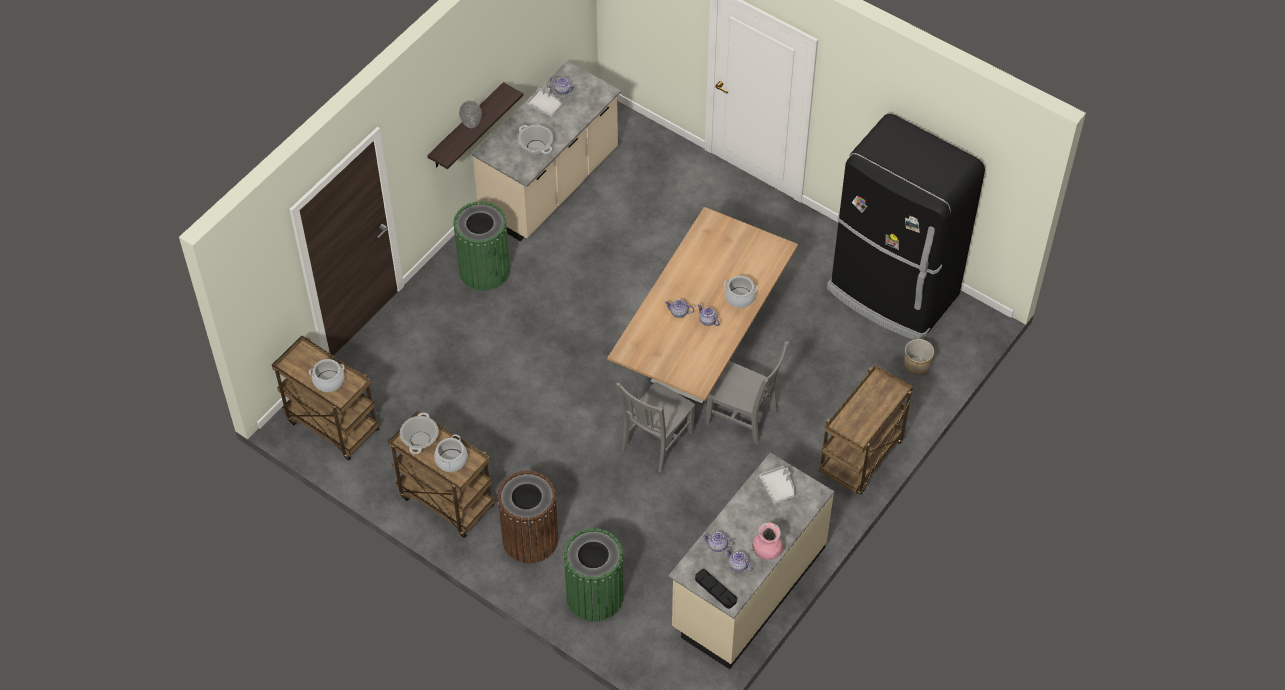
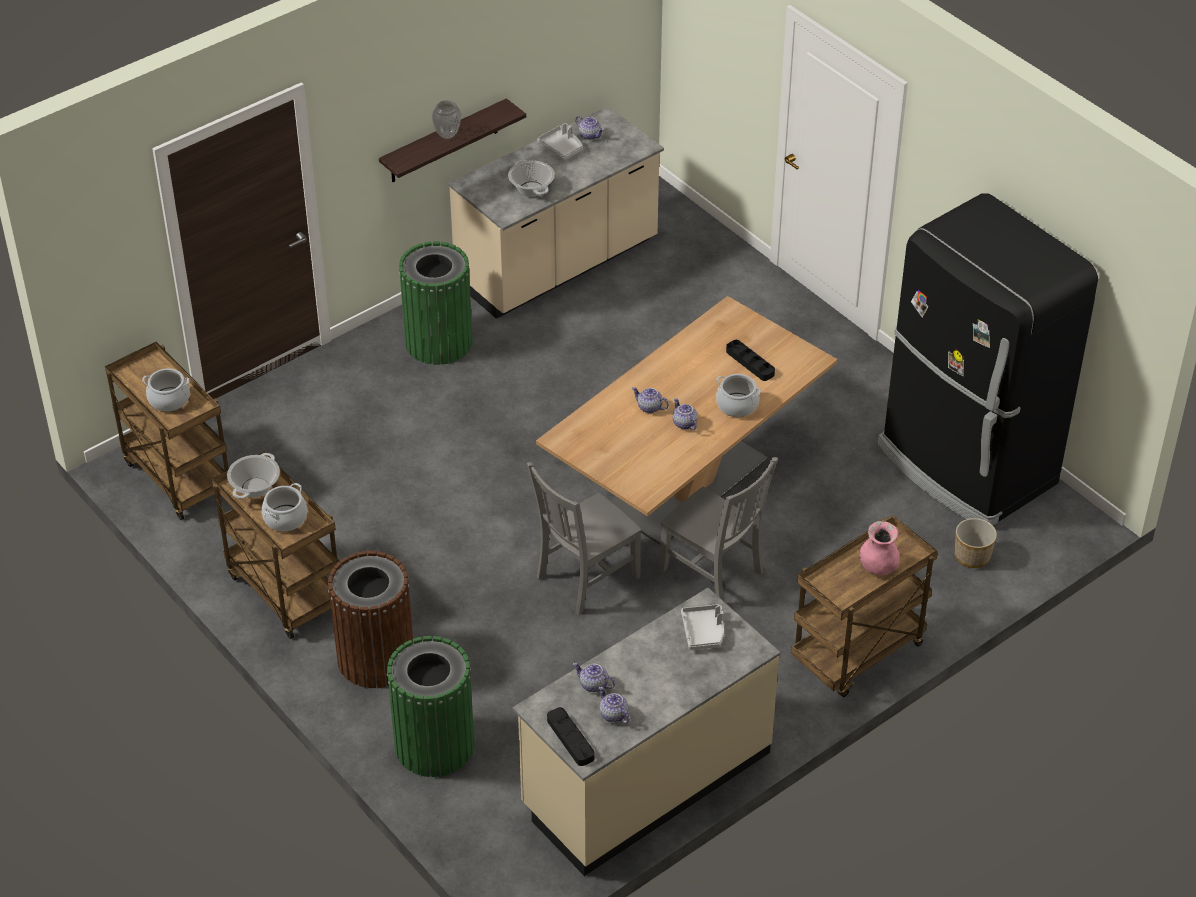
camera: 15 degrees right, 10 degrees down
(738, 260) = (750, 363): none -> black tray
(767, 551) = (659, 706): pink vase -> pink vase (878, 567)

